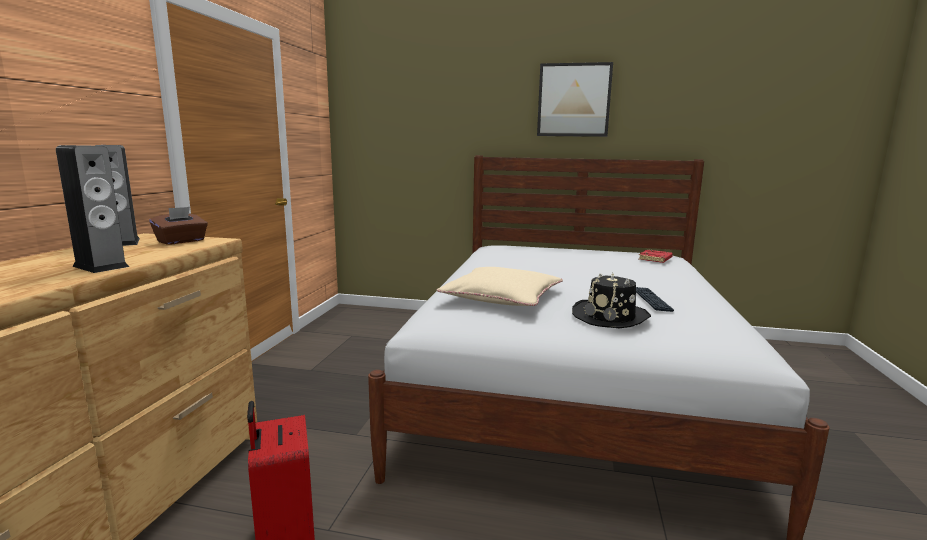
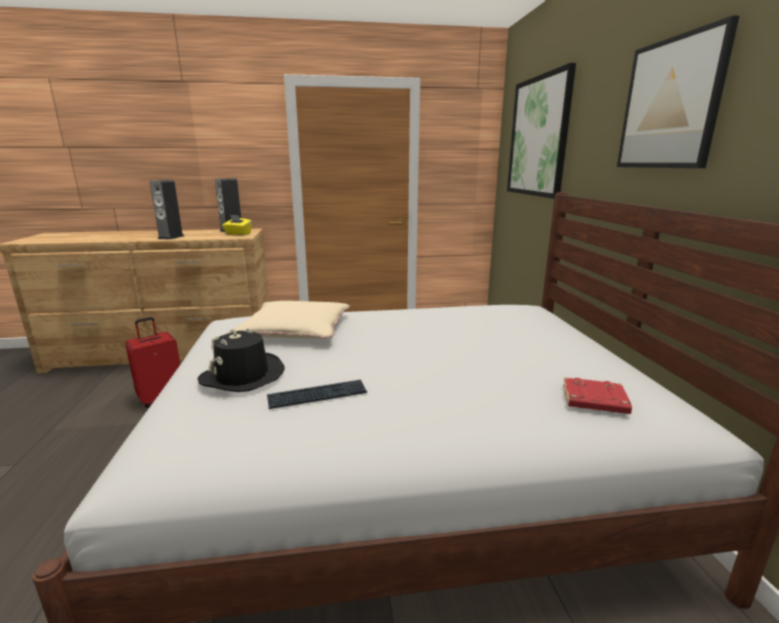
camera: 70 degrees right, 5 degrees up
(181, 241) = (238, 234): brown tissue box -> yellow tissue box
(417, 110) = (538, 137): none -> picture

